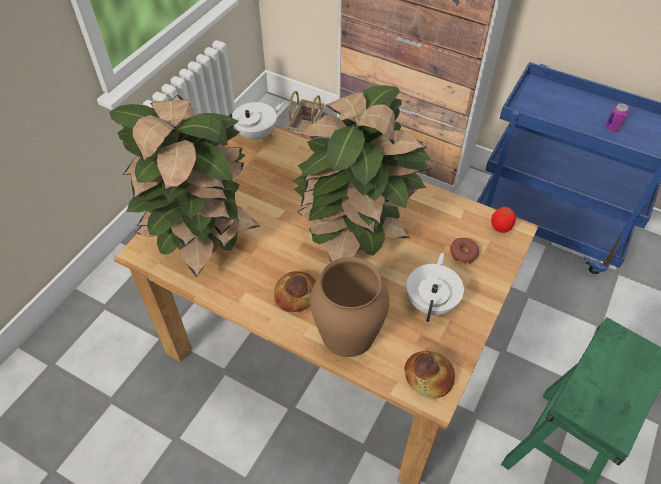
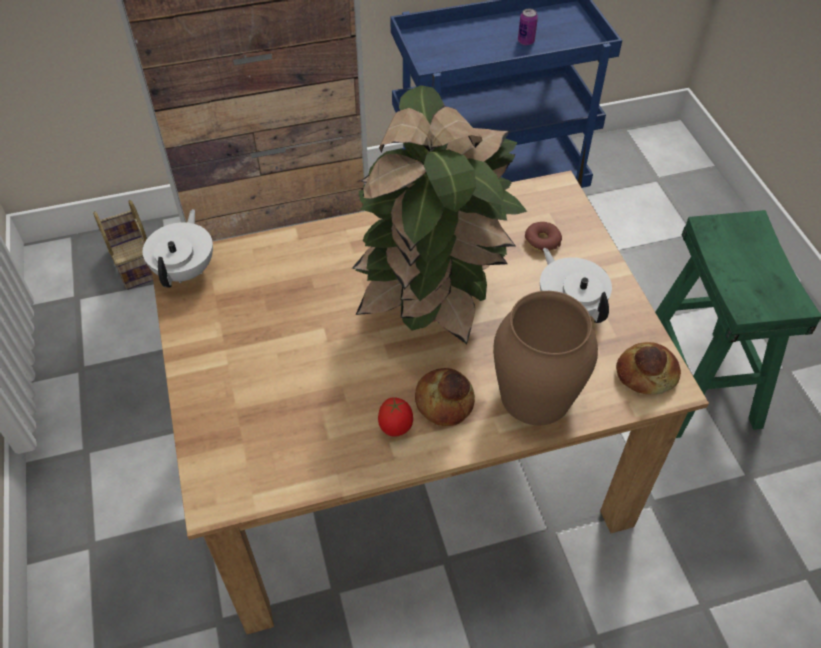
camera: 45 degrees left, 0 degrees up
(202, 238) = (270, 427): potted plant -> none
(500, 228) = (545, 195): tomato -> tomato (396, 428)

